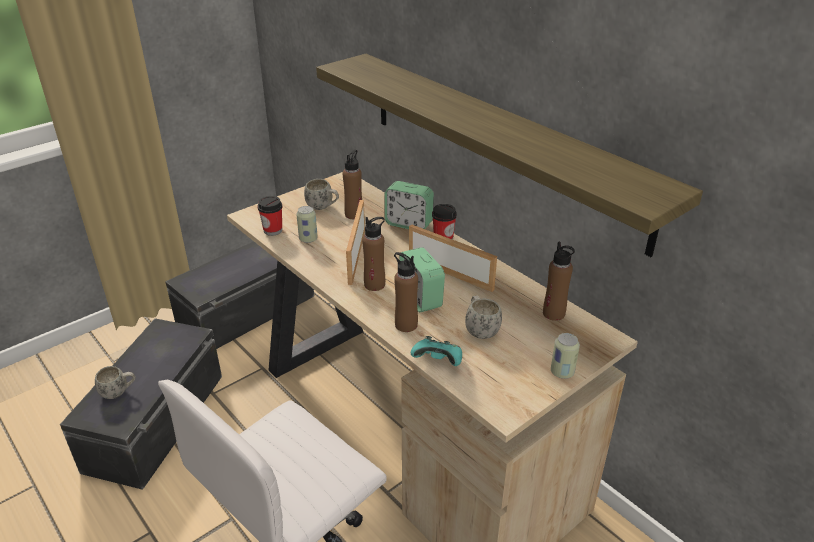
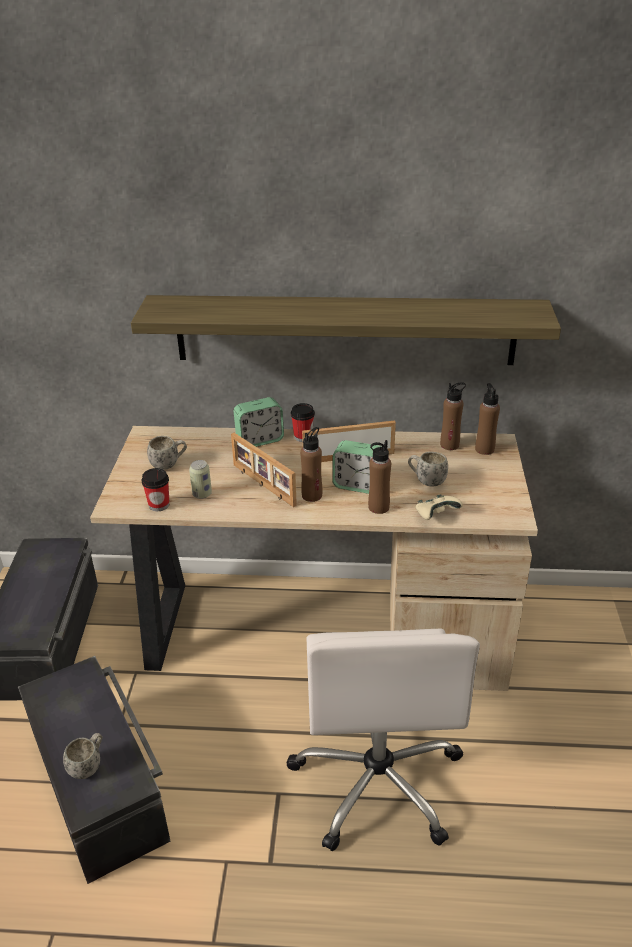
camera: 45 degrees left, 0 degrees up
(354, 214) = (205, 456): brown bottle -> brown bottle (484, 449)
(438, 361) = (435, 515): turquoise game controller -> beige game controller
(562, 372) = (508, 476): can -> none

